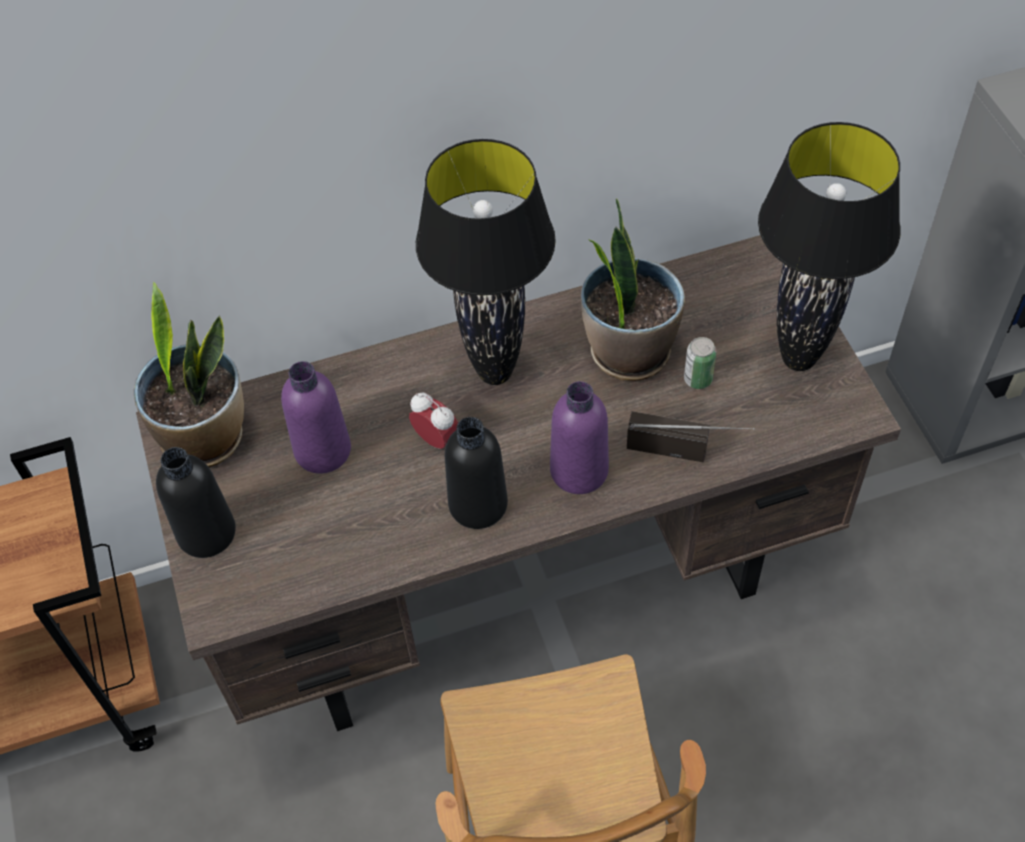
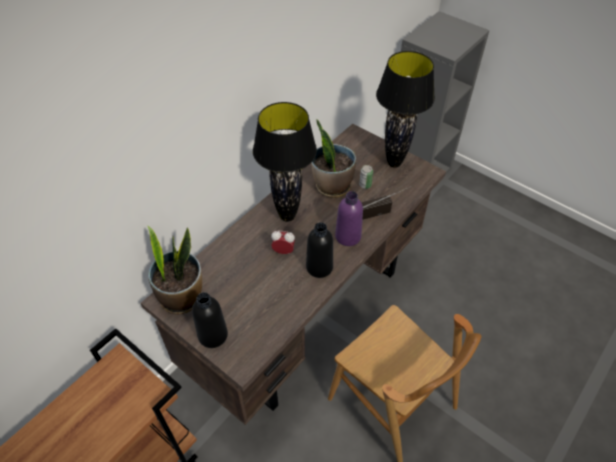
camera: 35 degrees left, 5 degrees down
(323, 450) = (239, 278): purple bottle -> none

